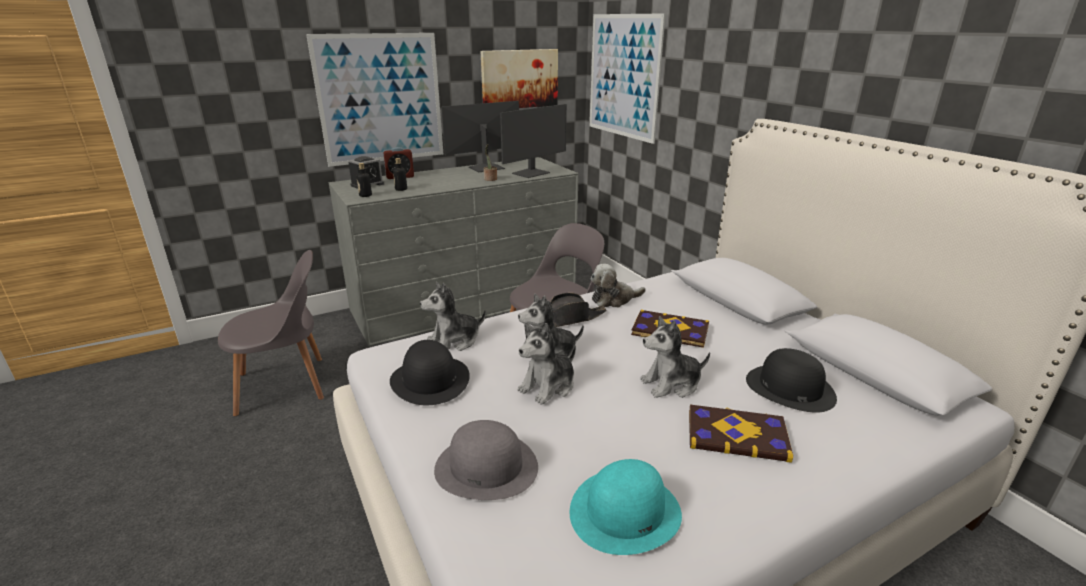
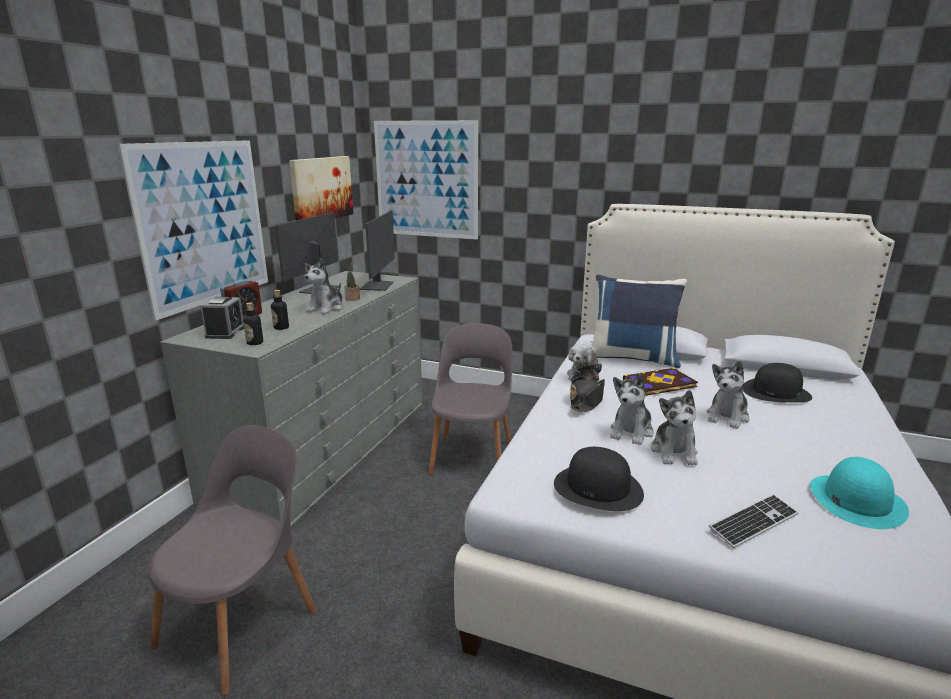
camera: 40 degrees left, 5 degrees down
(454, 341) = (544, 452): plush toy -> plush toy (326, 308)
(487, 467) = (753, 522): grey hat -> keyboard
(698, 300) = (632, 357): none -> blue pillow
(737, 434) = (808, 429): book -> none

